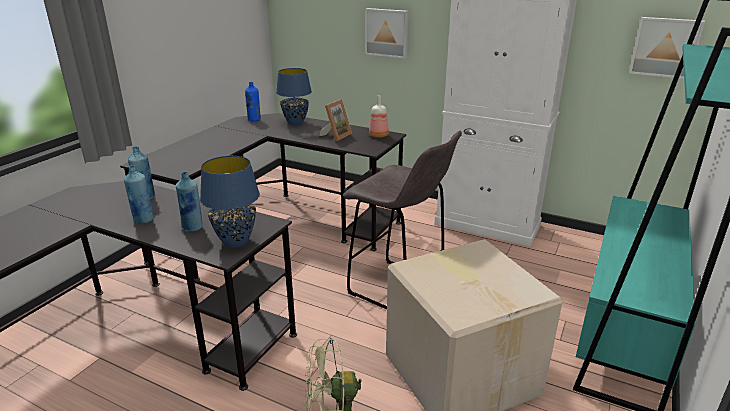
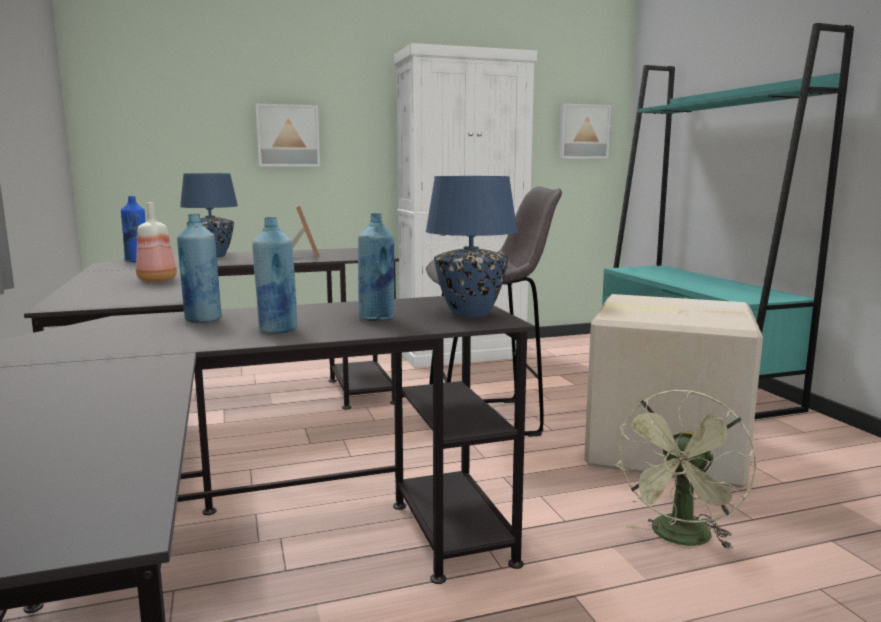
camera: 45 degrees left, 15 degrees down
(379, 135) = (352, 250): bottle -> bottle (158, 280)

